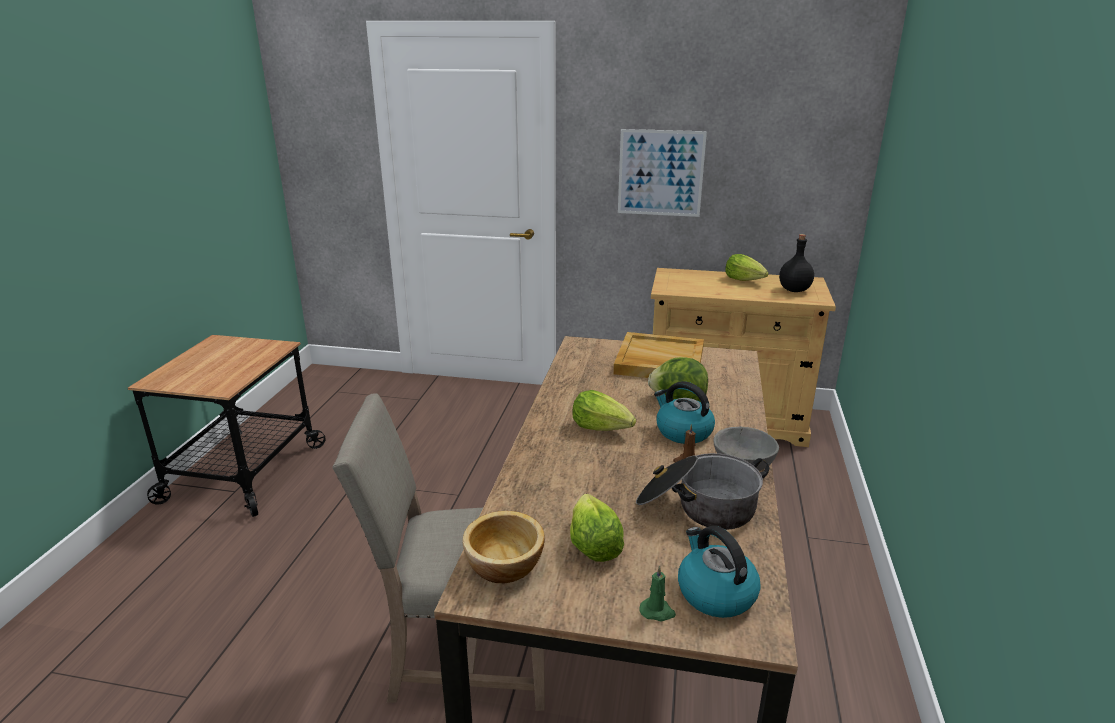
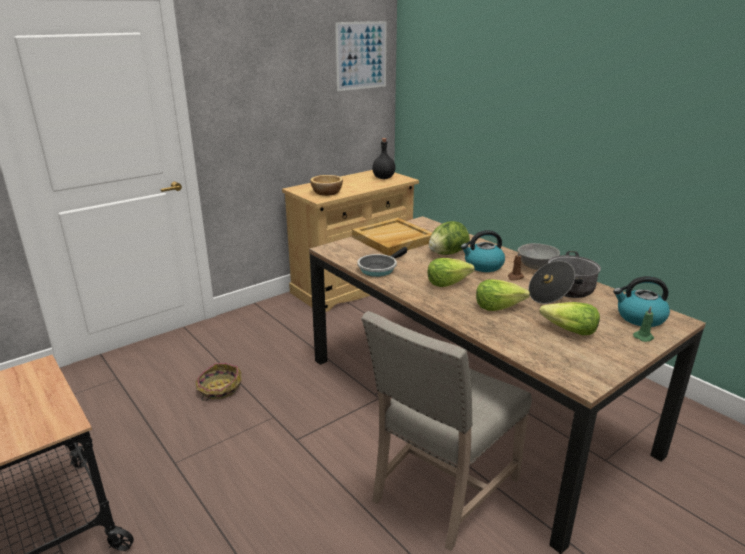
camera: 50 degrees left, 0 degrees up
(461, 448) = (219, 389): none -> basket
(505, 565) = (565, 363): bowl -> bowl (327, 192)
(576, 381) = (379, 268): none -> frying pan
(660, 173) = (273, 112): picture -> picture (361, 55)
(744, 280) = (347, 180): lettuce -> lettuce (498, 307)

